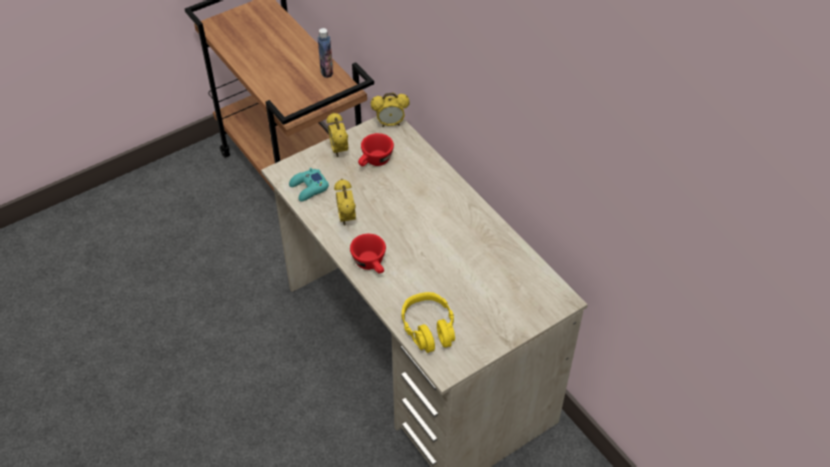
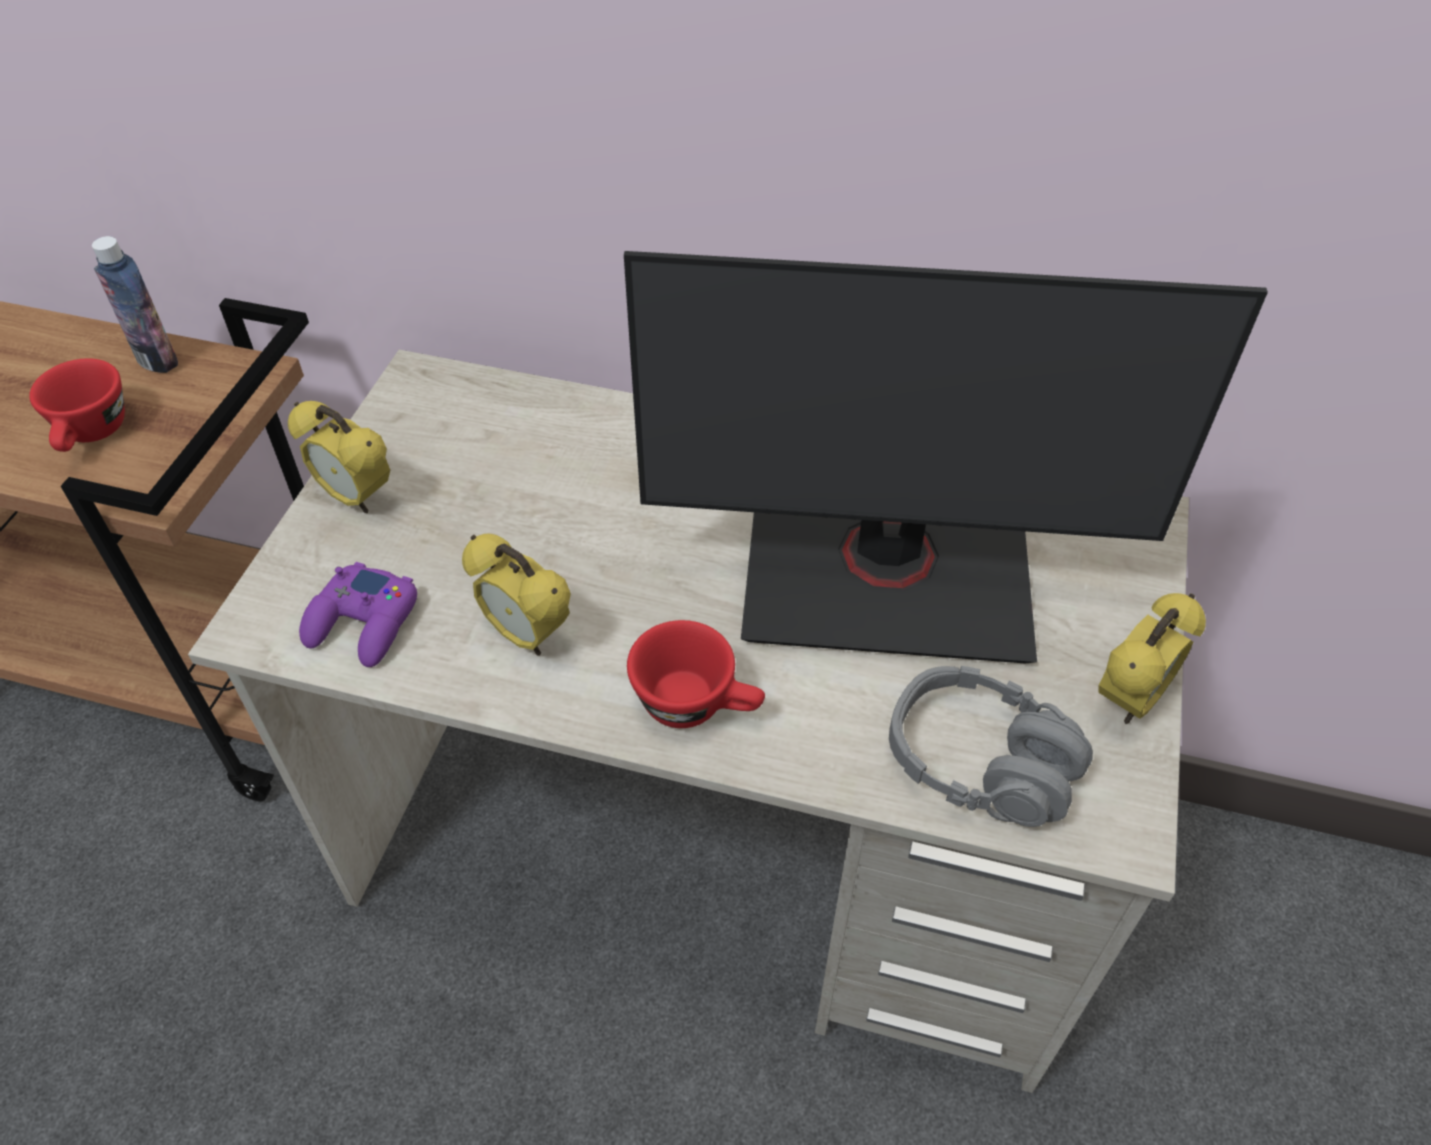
camera: 40 degrees left, 0 degrees up
(309, 188) = (364, 623): turquoise game controller -> purple game controller
(374, 162) = (468, 476): red cup -> red cup (92, 434)
(390, 124) = (424, 382): alarm clock -> alarm clock (1130, 700)
(429, 328) = (981, 763): yellow headphones -> grey headphones
(461, 265) = (887, 577): none -> monitor

